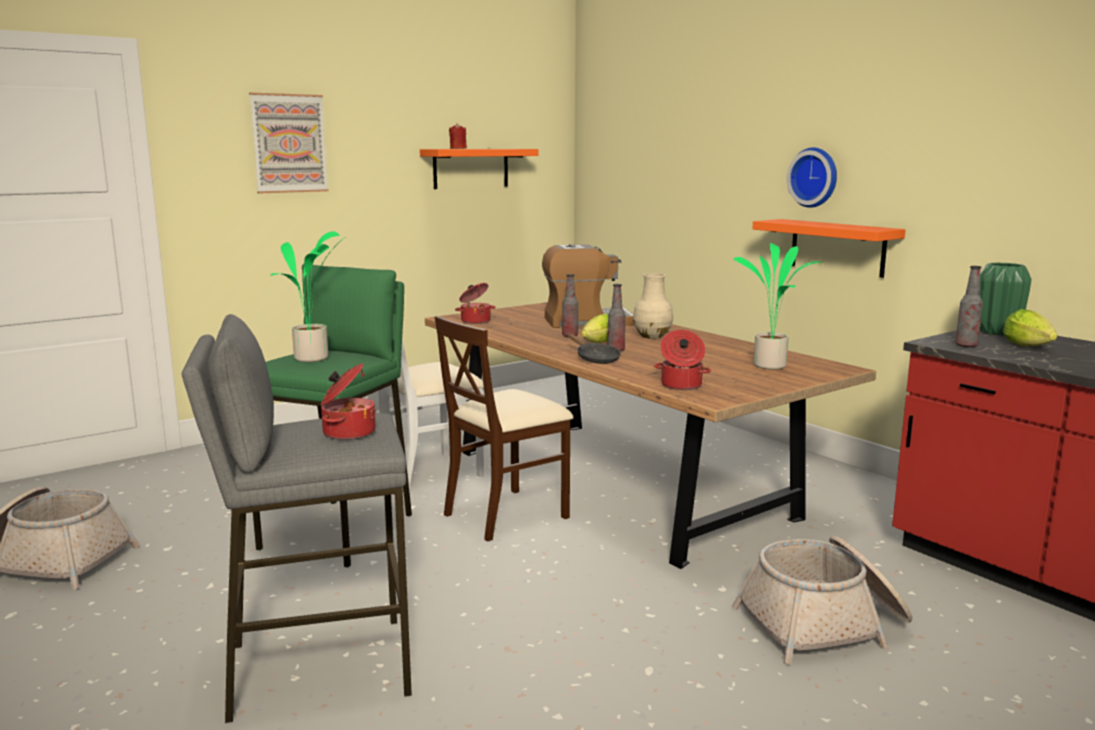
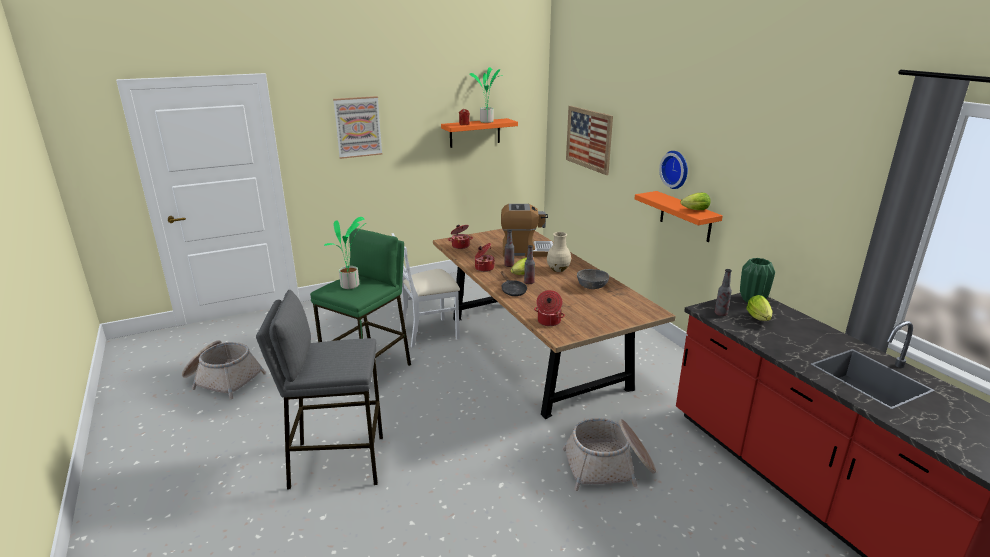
camera: 10 degrees right, 10 degrees up
(347, 432) = (345, 356): cooking pot -> cooking pot (484, 268)
(506, 514) = (462, 369): beige chair -> none
(652, 168) = (588, 139): none -> picture
(720, 349) = (592, 286): none -> grey bowl
(771, 365) = (613, 305): potted plant -> potted plant (487, 121)
(858, 227) = (694, 210): none -> lettuce

